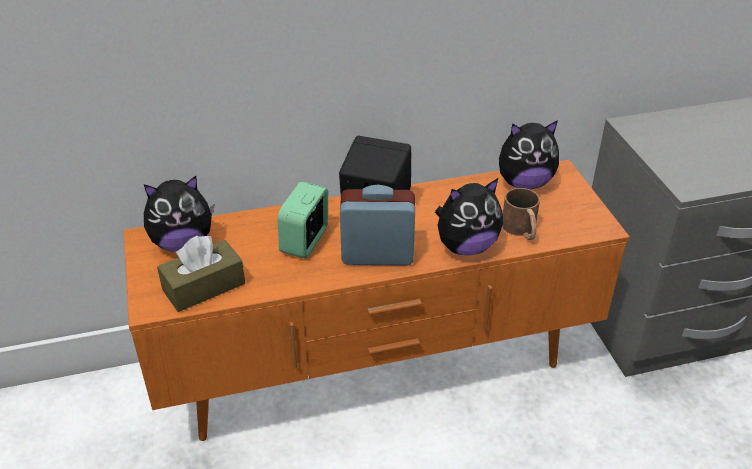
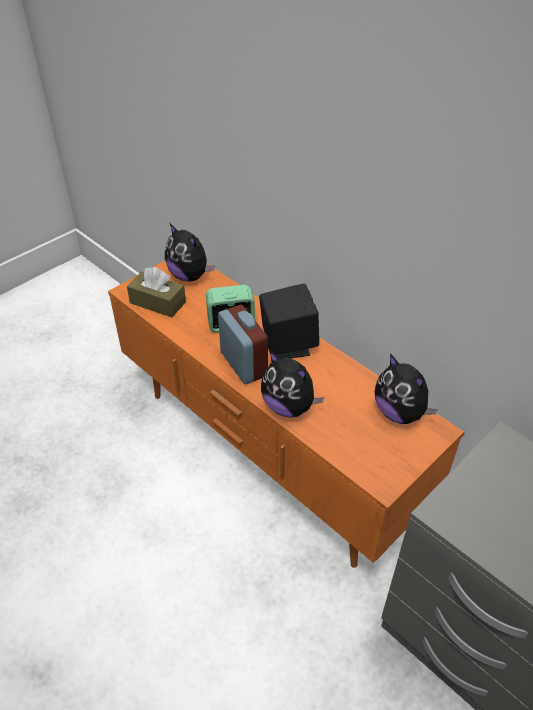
camera: 60 degrees right, 5 degrees up
(522, 230) = (335, 432): brown mug -> none

